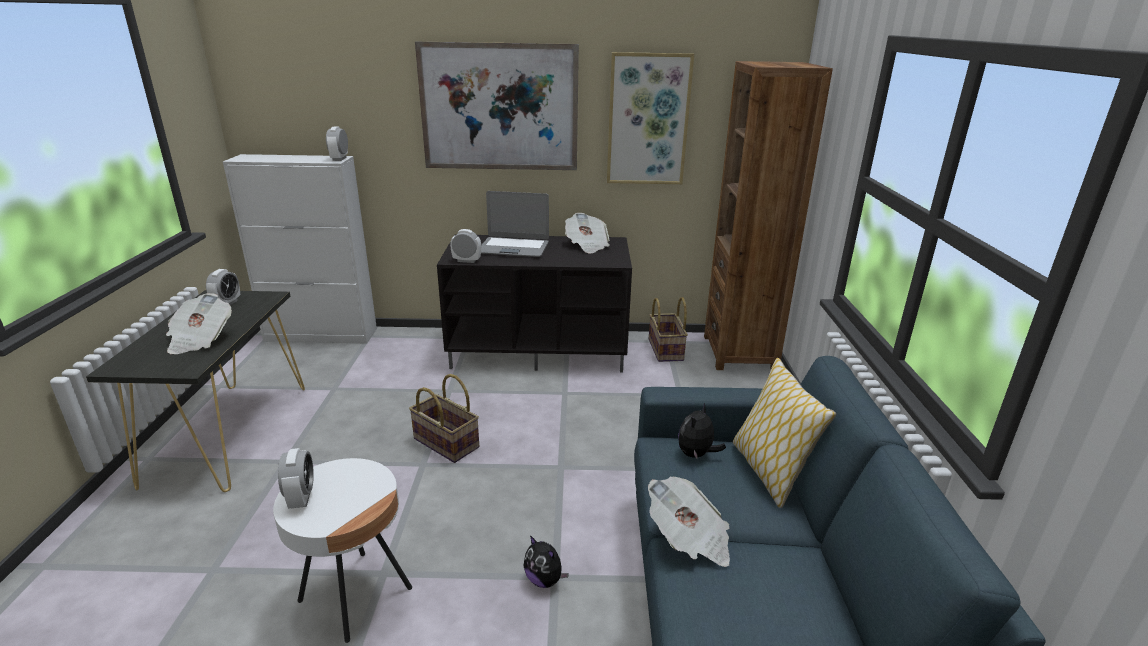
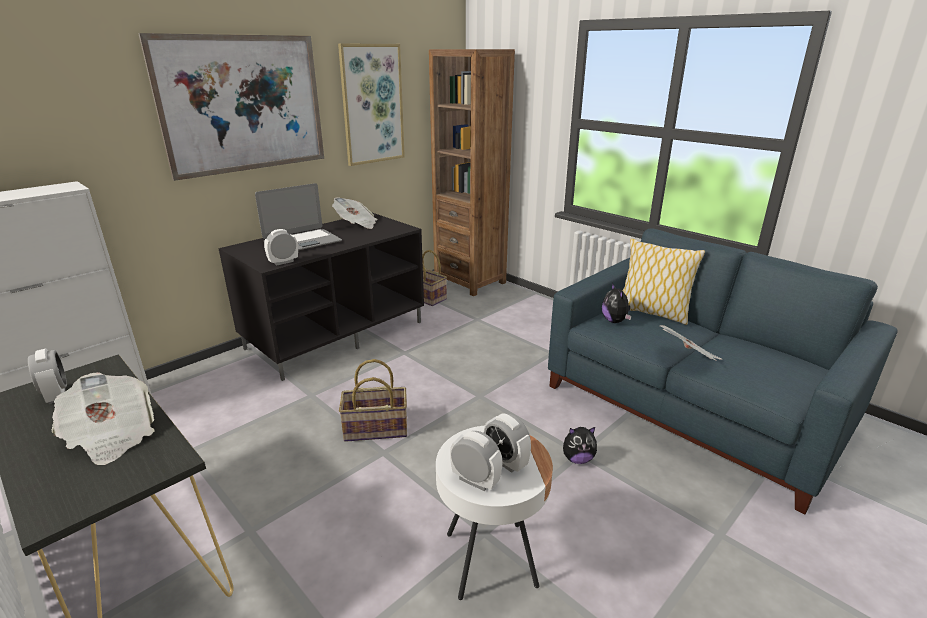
camera: 45 degrees left, 0 degrees up
(339, 159) = (71, 185): alarm clock -> alarm clock (506, 461)

